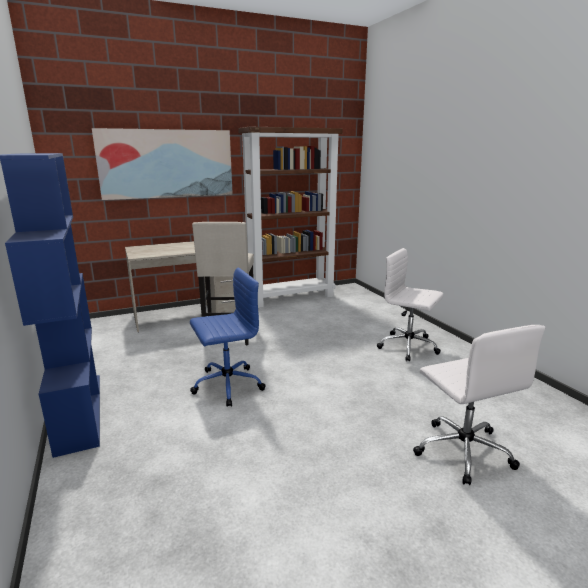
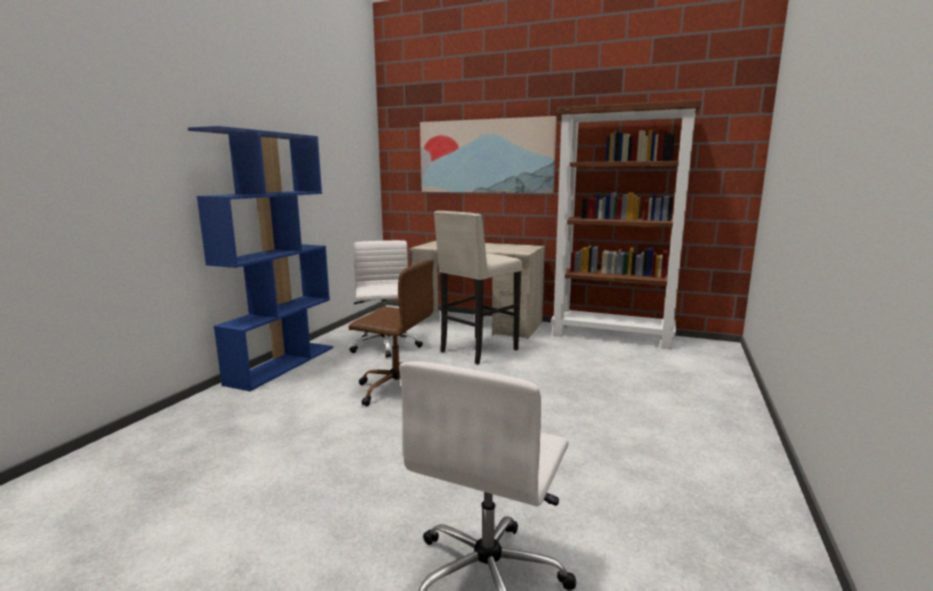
camera: 45 degrees right, 5 degrees down
(226, 385) = (395, 389): blue office chair -> brown office chair
(409, 347) = (667, 437): white office chair -> white office chair (386, 347)

